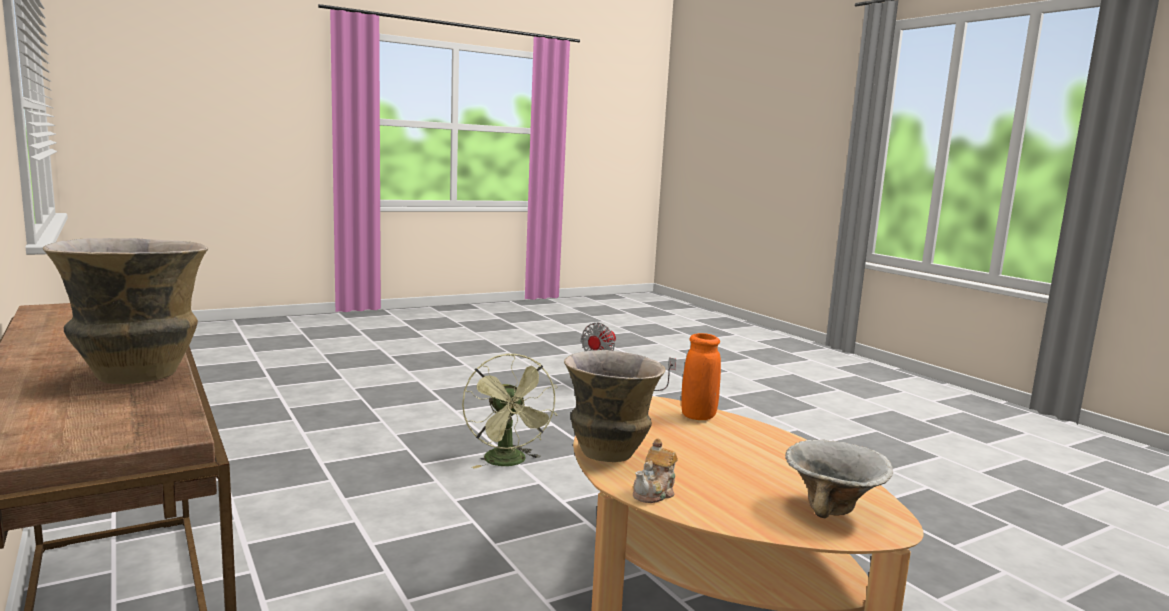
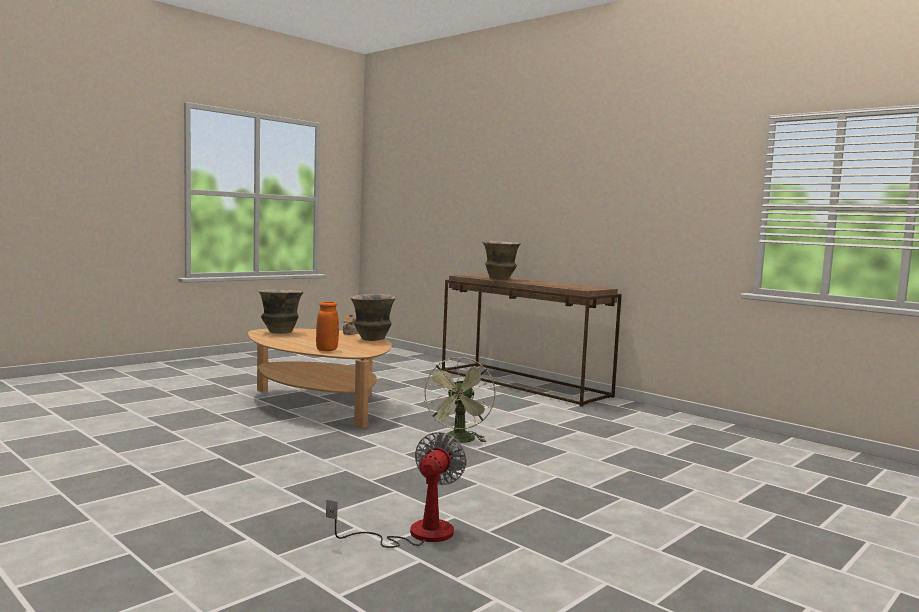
camera: 165 degrees right, 5 degrees down
(509, 462) = (459, 441): green fan -> green fan turned 135 degrees counterclockwise
(833, 509) = (280, 332): bowl -> vase

